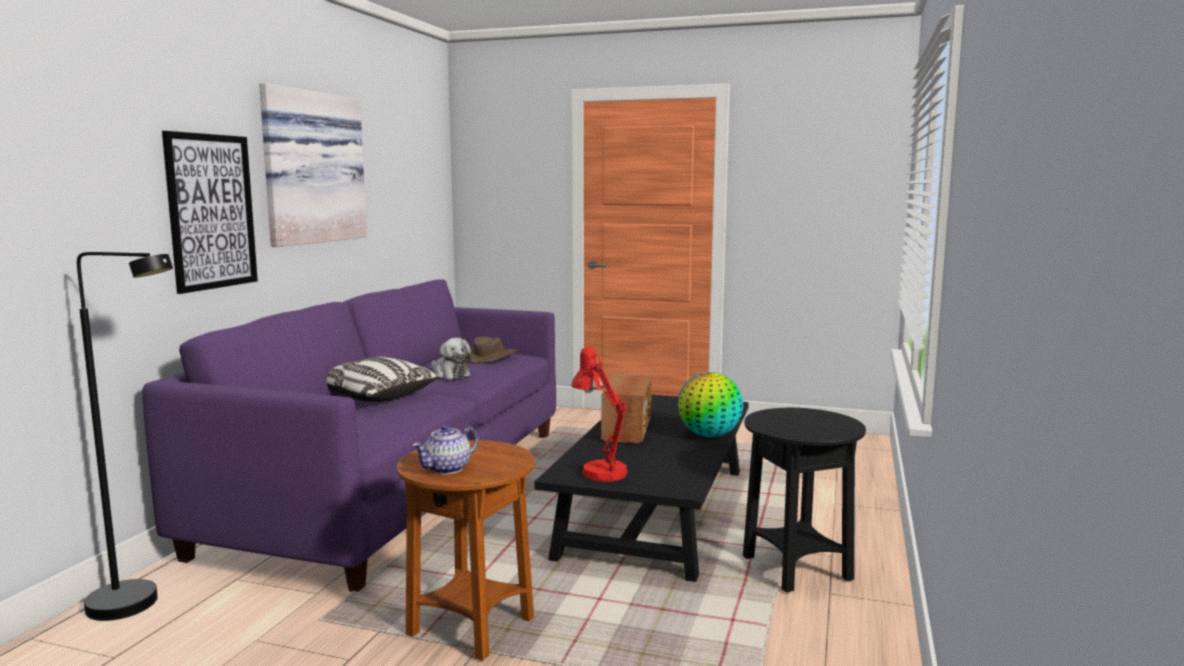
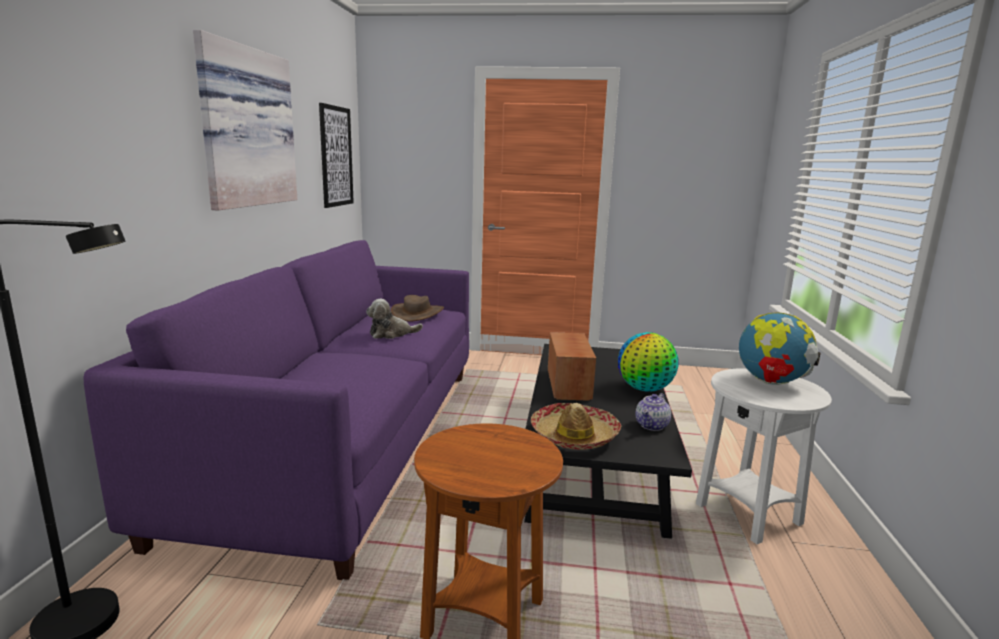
camera: 10 degrees left, 5 degrees up
(211, 211) = (148, 171): picture -> picture (336, 156)
(374, 396) = (331, 363): pillow -> none
(447, 469) = (476, 470): teapot -> teapot (652, 426)
(450, 374) = (391, 334): plush toy -> plush toy turned 120 degrees clockwise
(599, 470) = (574, 436): red table lamp -> hat
(797, 569) = (748, 515): black side table -> white side table
(811, 419) = (771, 382): none -> globe

